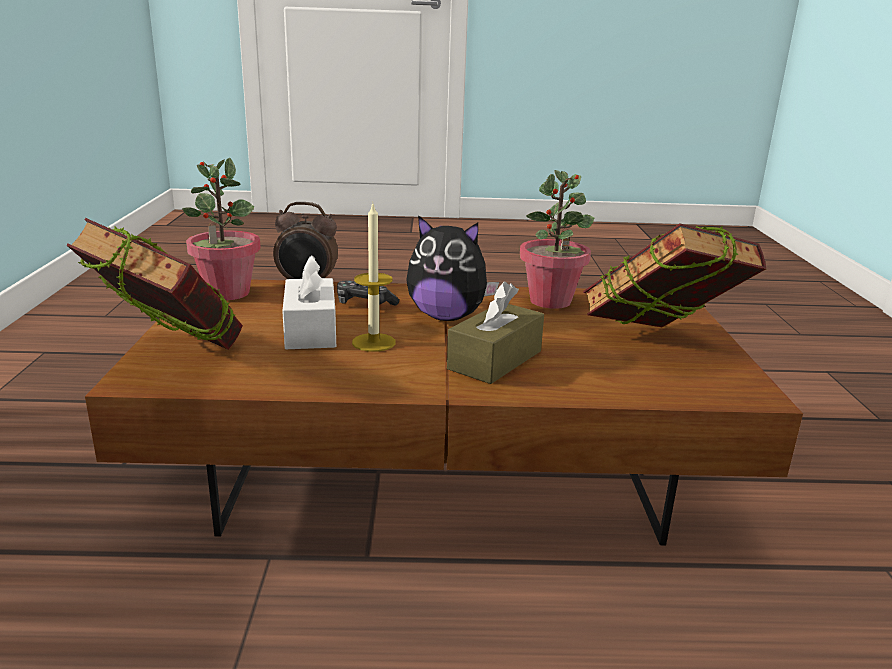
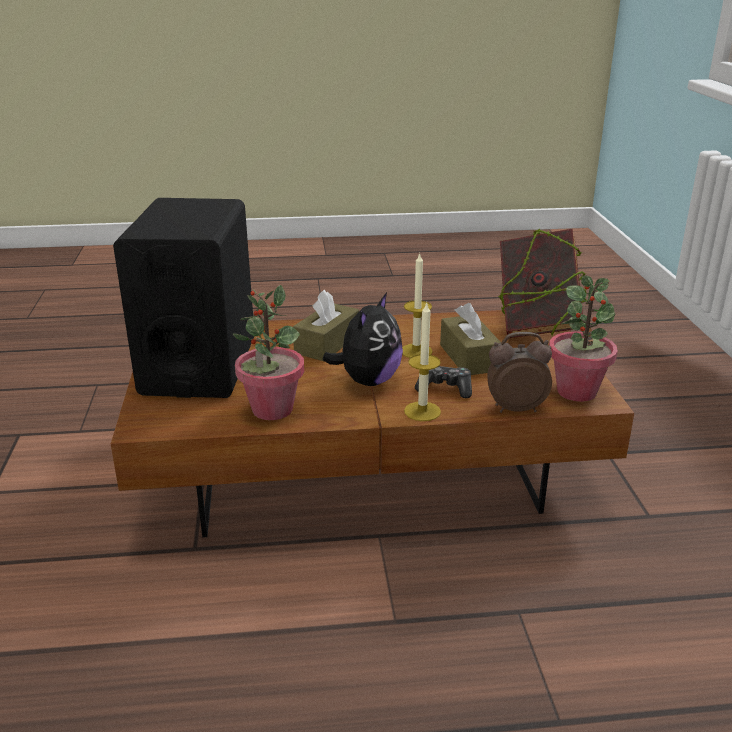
camera: 175 degrees right, 5 degrees up
(310, 330) = (469, 358): white tissue box -> brown tissue box
(400, 290) = (422, 411): none -> candle
(447, 317) = (368, 380): plush toy -> plush toy turned 105 degrees clockwise
(659, 345) = (199, 366): book -> black speaker

